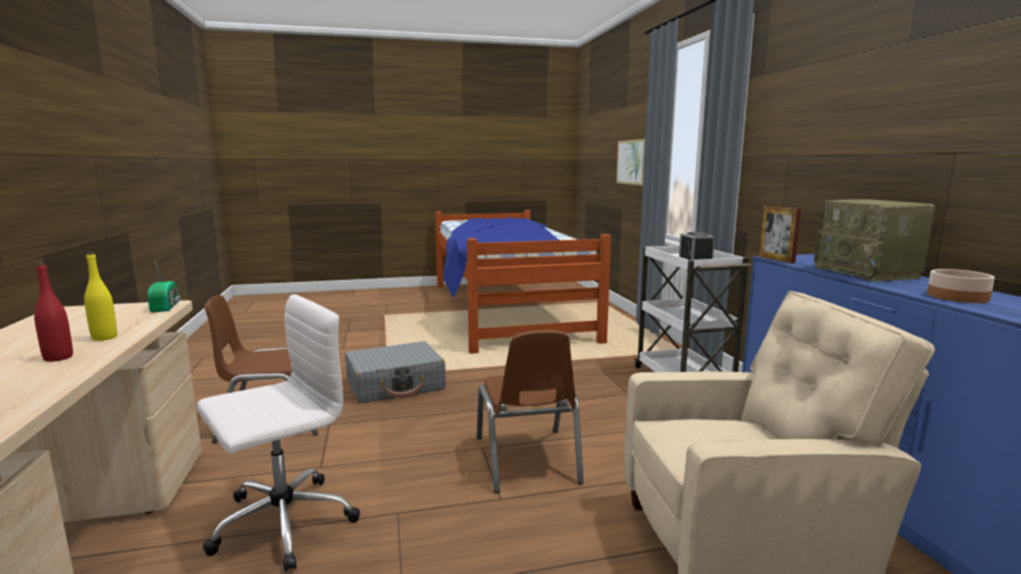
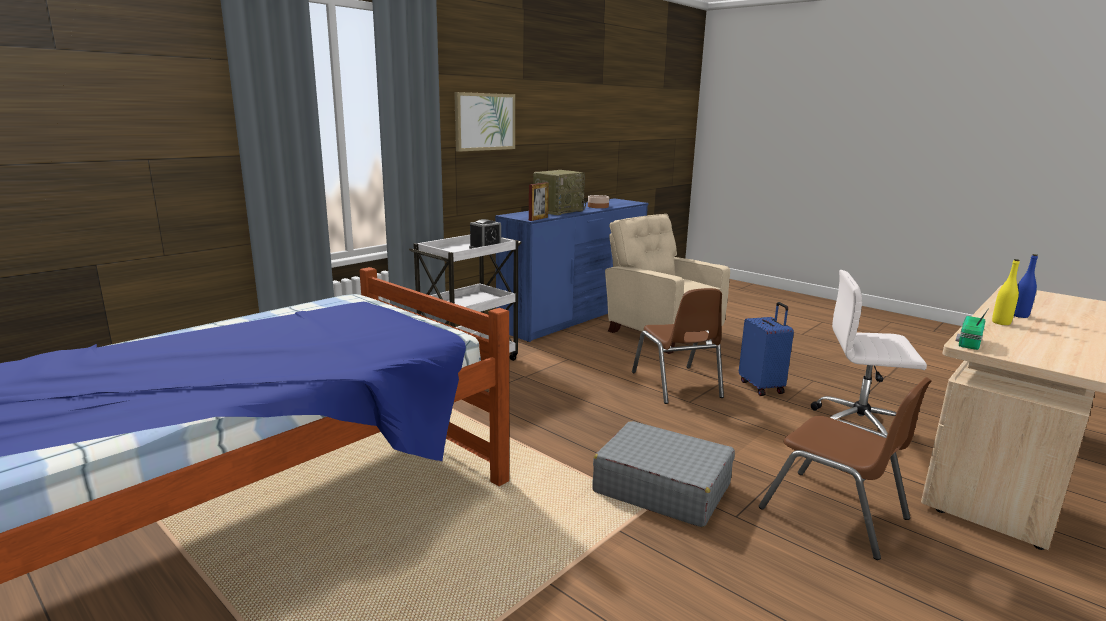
camera: 125 degrees left, 5 degrees up
(58, 358) = (1019, 315): red bottle -> blue bottle
(450, 519) = (762, 387): none -> blue suitcase
(527, 459) = (676, 385): brown chair -> brown chair turned 120 degrees clockwise
(632, 162) = (137, 166): picture -> picture (484, 121)

